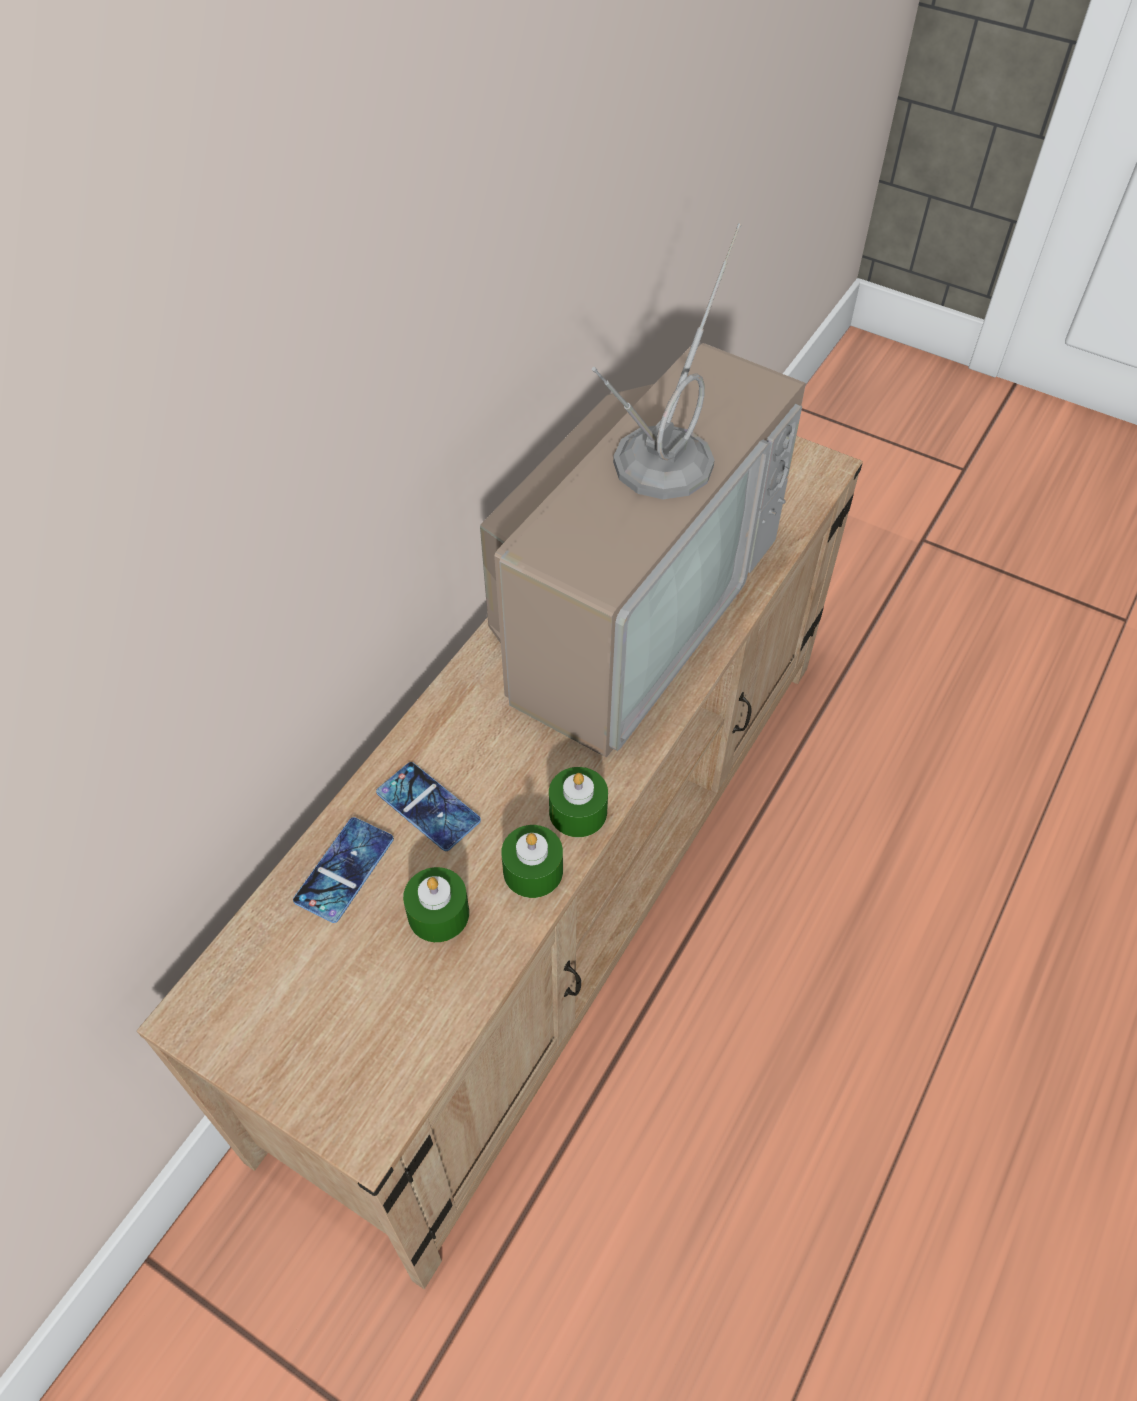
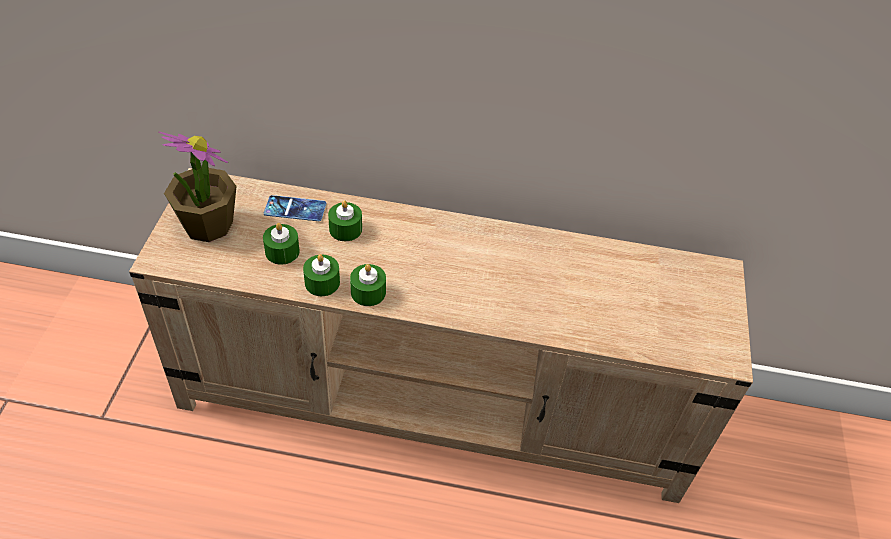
camera: 65 degrees right, 5 degrees down
(315, 1024) = (207, 224): none -> potted plant
(428, 806) = (345, 229): phone -> green candle
(629, 605) = (532, 279): television -> none

